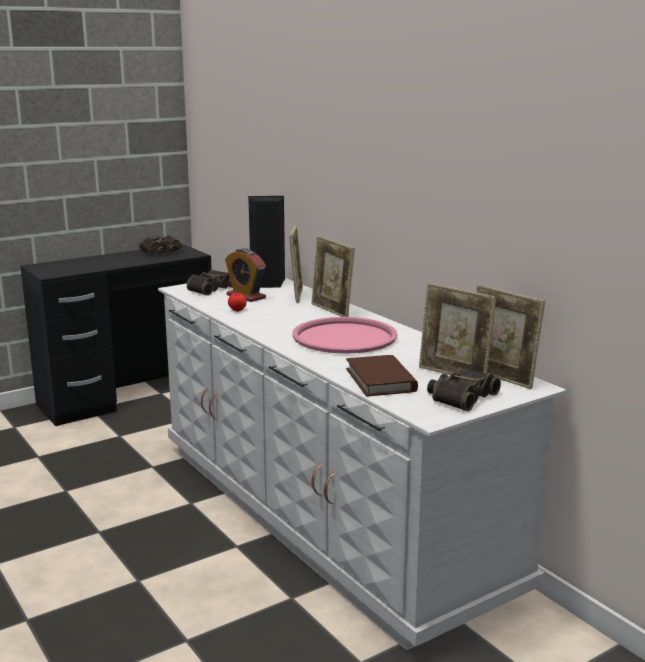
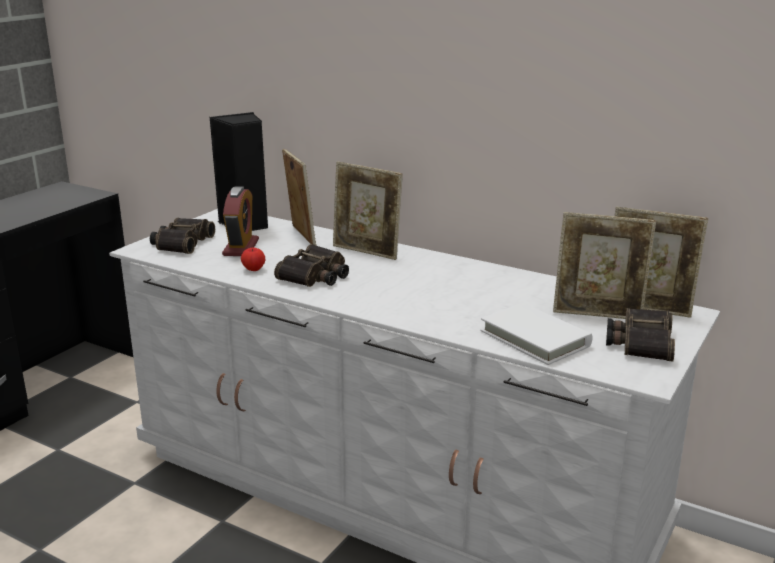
camera: 25 degrees left, 5 degrees up
(163, 251) = (47, 195): binoculars -> binoculars (315, 275)
(246, 296) = (241, 247): alarm clock -> alarm clock turned 105 degrees counterclockwise
(344, 337) = (424, 286): pink tray -> none
(380, 380) = (535, 338): brown book -> white book

